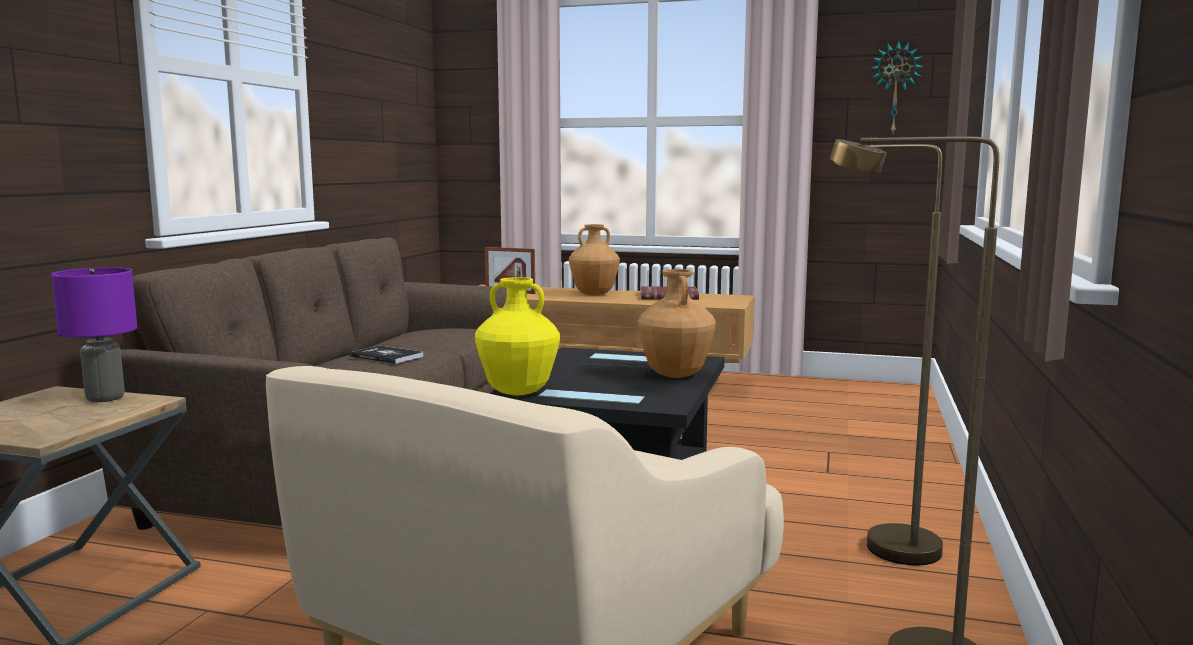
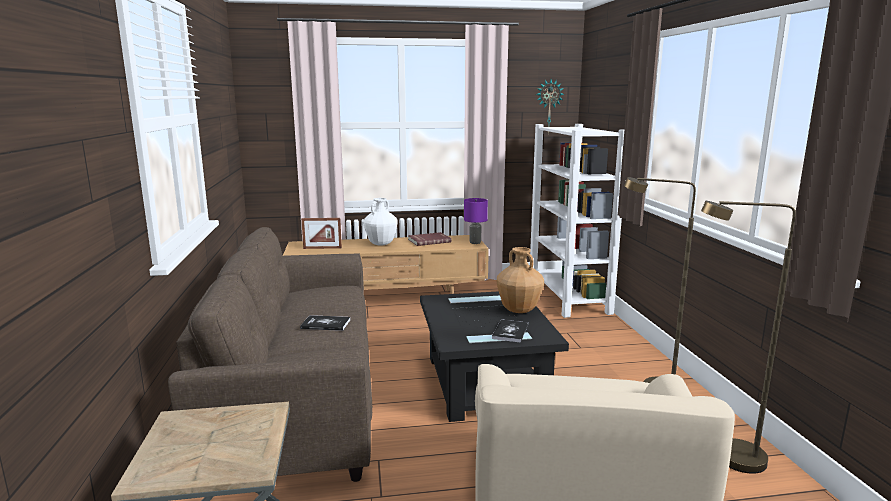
camera: 25 degrees left, 5 degrees up
(104, 399) = (231, 417): purple table lamp -> purple table lamp (475, 243)
(517, 392) = (454, 342): yellow vase -> none
(593, 294) = (381, 244): brown vase -> white vase
(618, 392) = (510, 332): none -> book
(892, 410) = (568, 296): none -> white bookcase

